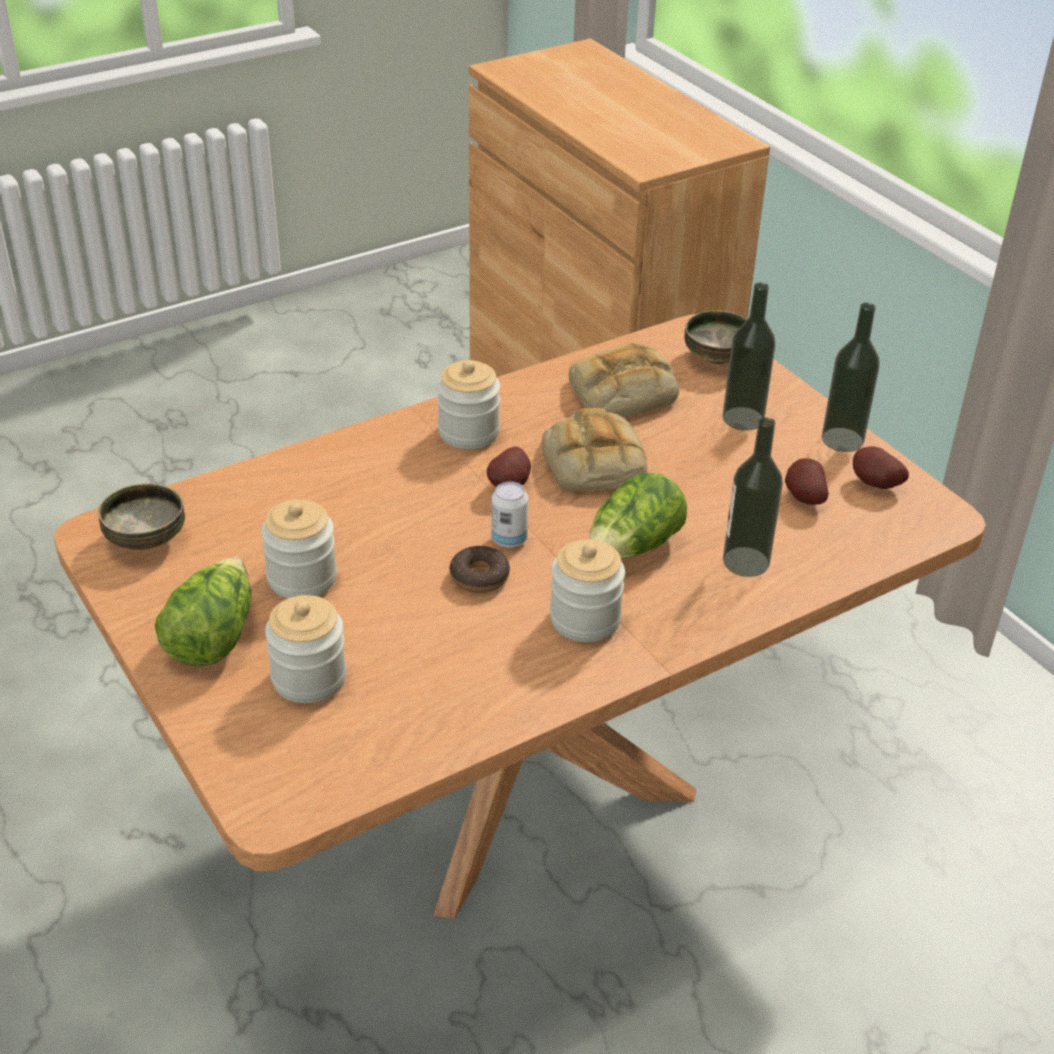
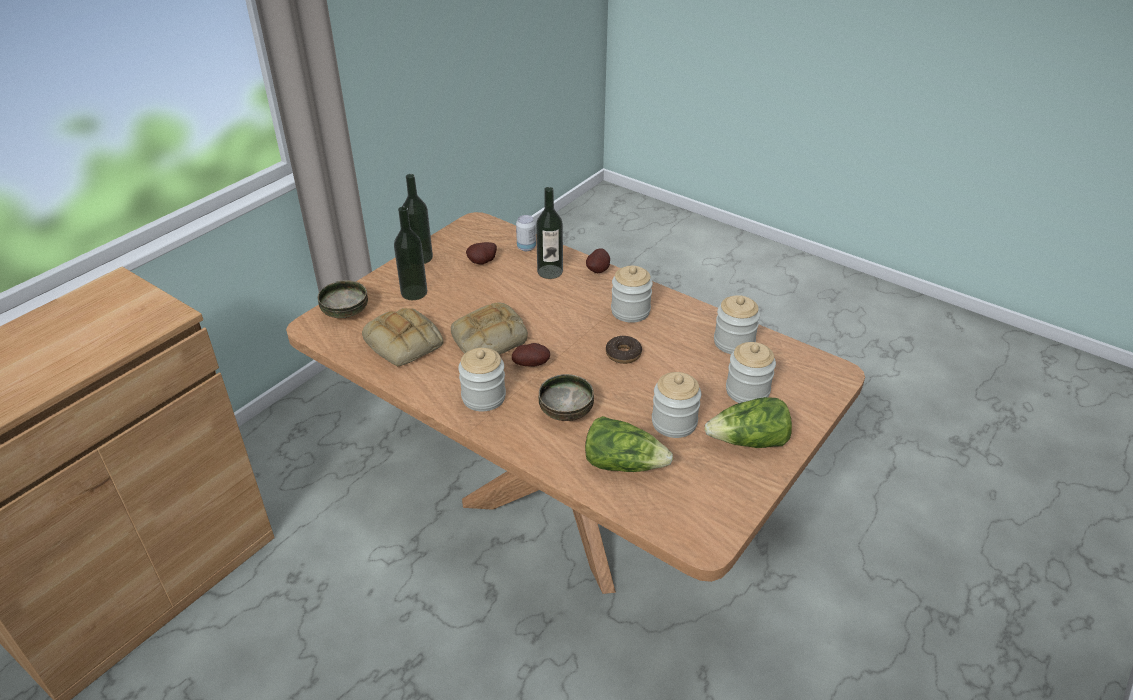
camera: 110 degrees left, 0 degrees up
(145, 540) = (693, 512): bowl -> bowl (567, 412)
(432, 712) = (734, 342): none -> jar
(509, 539) = (583, 352): can -> can (526, 247)
(633, 548) = (562, 308): lettuce -> lettuce (623, 464)
(874, 485) = (459, 243): potato -> potato (599, 270)

